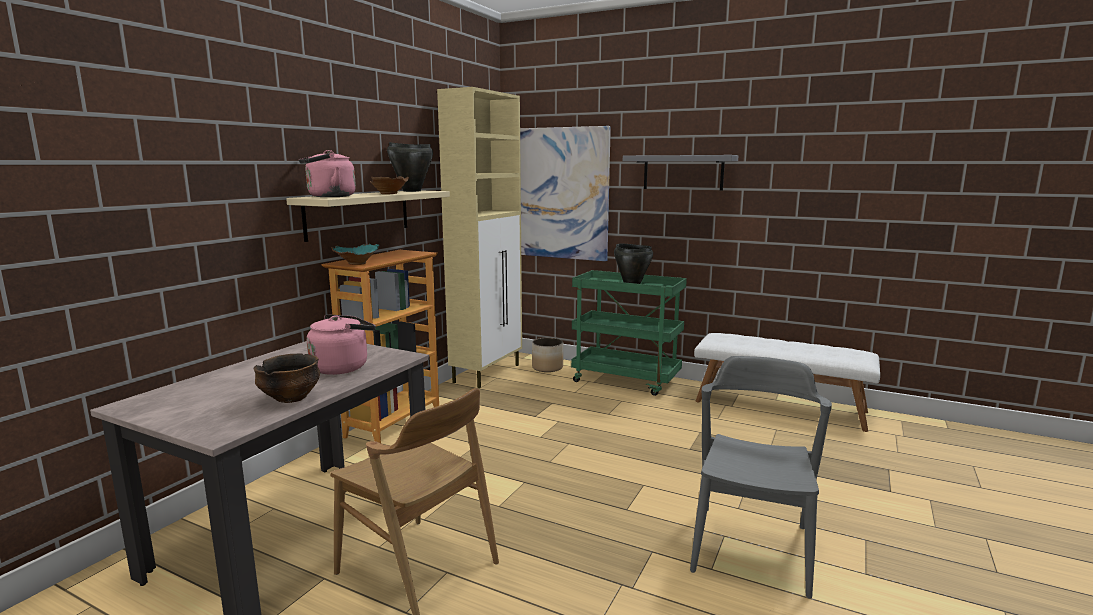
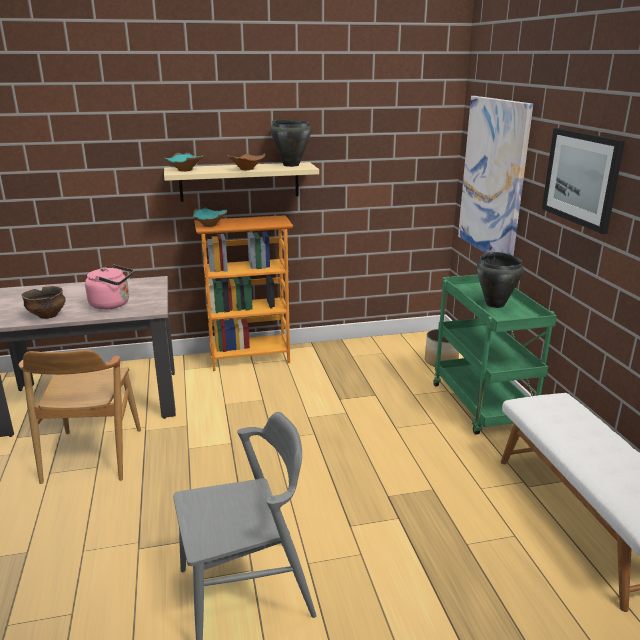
camera: 50 degrees right, 10 degrees up
(328, 196) = (186, 170): pink kettle -> turquoise bowl
(487, 373) = (384, 345): beige cabinet -> none
(683, 172) = (581, 178): grey shelf -> picture

